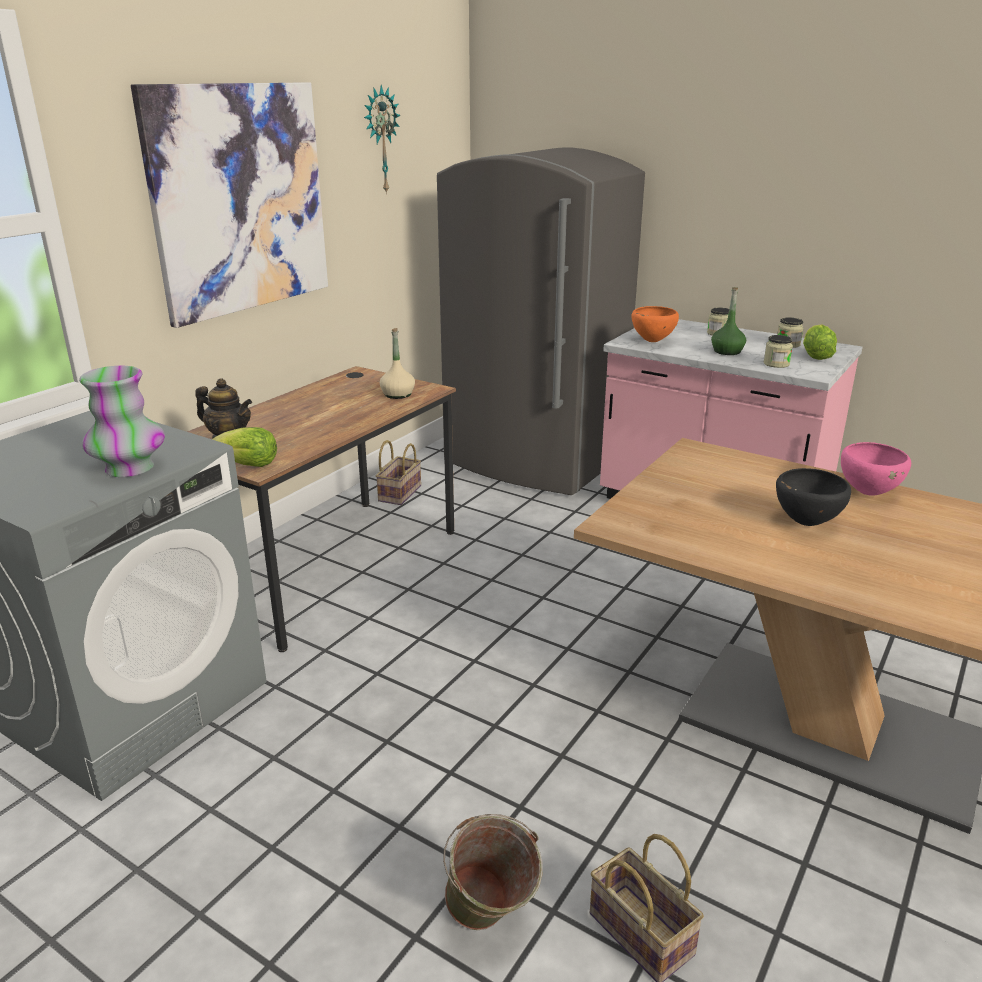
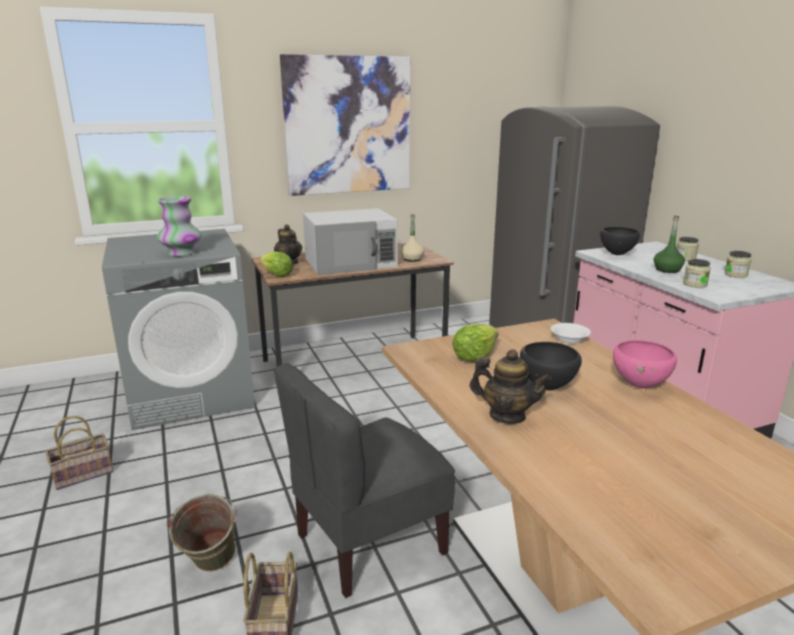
camera: 35 degrees right, 5 degrees down
(323, 418) = (351, 262): none -> white microwave
(380, 140) = (469, 97): wall clock -> none
(399, 493) = (441, 336): basket -> basket (84, 473)
(625, 787) = (369, 543): none -> grey chair
(652, 341) = (616, 255): orange bowl -> black bowl
(736, 460) = (569, 340): none -> white bowl
(815, 356) = (746, 286): lettuce -> lettuce (474, 357)
(825, 567) = (507, 416): none -> teapot

